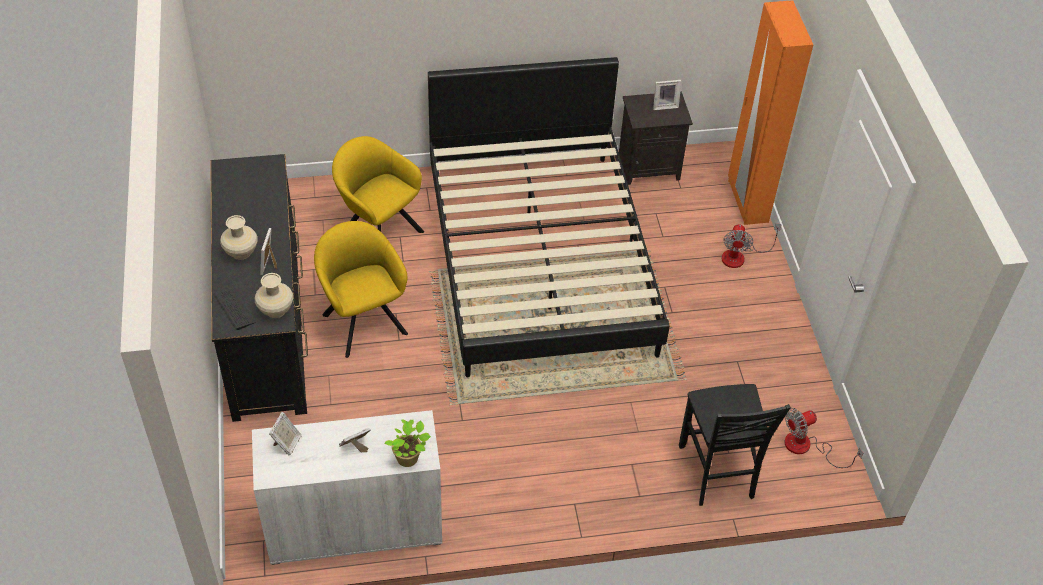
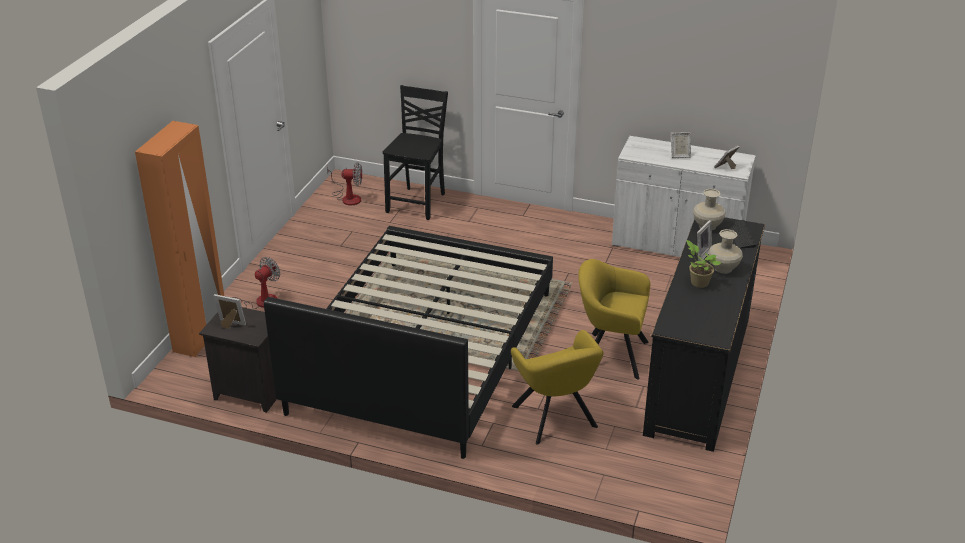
camera: 150 degrees left, 15 degrees down
(363, 320) = (610, 354): yellow armchair -> yellow armchair turned 105 degrees clockwise
(409, 458) = (647, 143): potted plant -> potted plant (698, 282)

